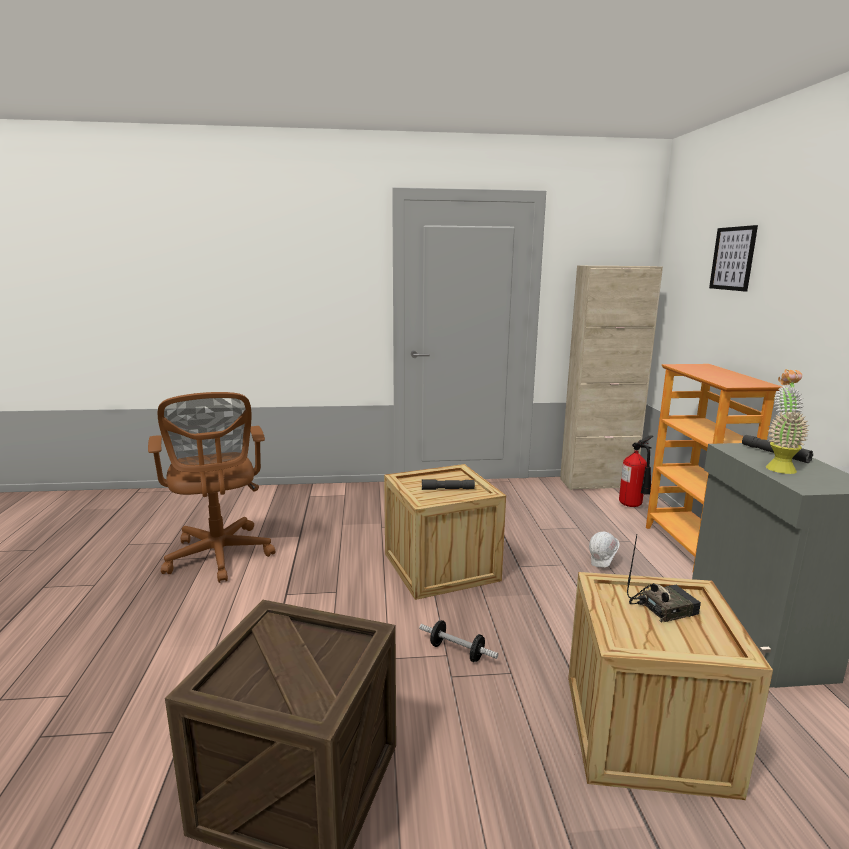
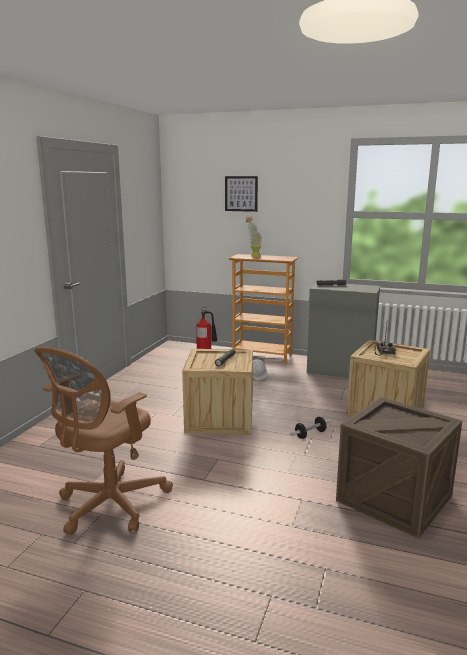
camera: 65 degrees left, 0 degrees up
(219, 557) = (108, 506): brown office chair -> brown office chair turned 120 degrees clockwise
(597, 483) = (167, 350): beige cabinet -> none
(778, 467) = (346, 288): potted plant -> potted plant (253, 256)

